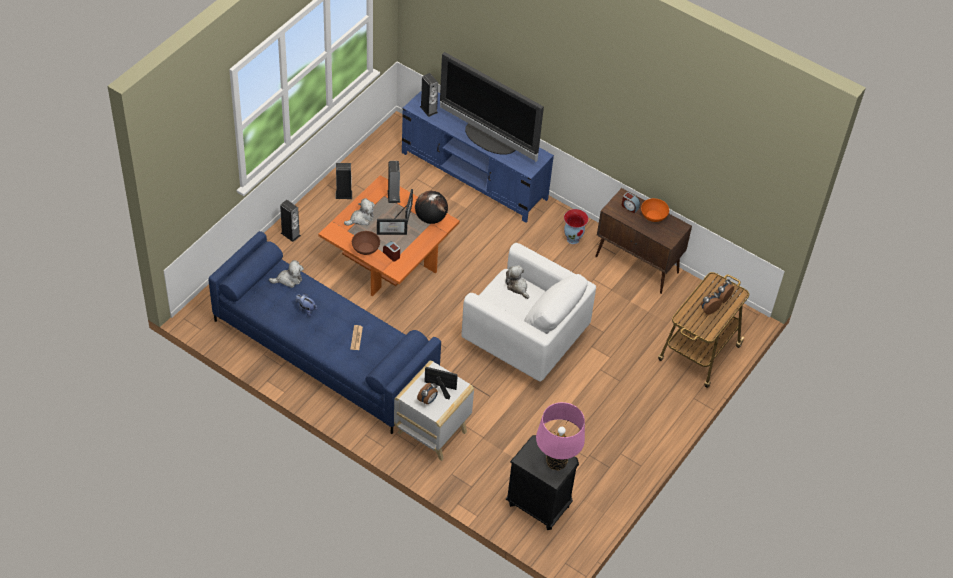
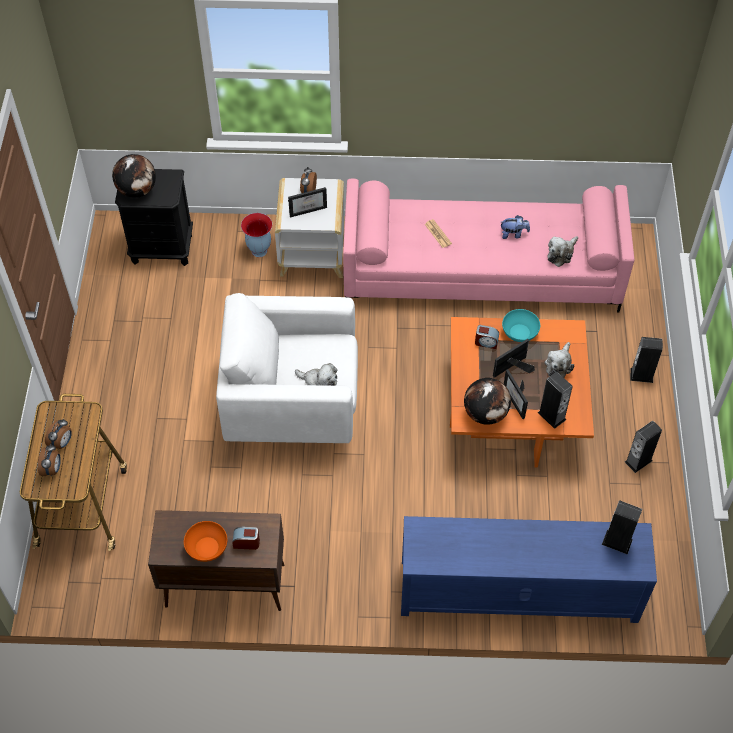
camera: 150 degrees right, 5 degrees up
(323, 352) = (482, 272): blue sofa -> pink sofa
(365, 248) = (520, 332): brown bowl -> turquoise bowl
(489, 139) = (503, 543): television -> none
(556, 462) = (137, 190): pink table lamp -> globe
(573, 239) = (328, 574): vase -> vase (259, 251)

